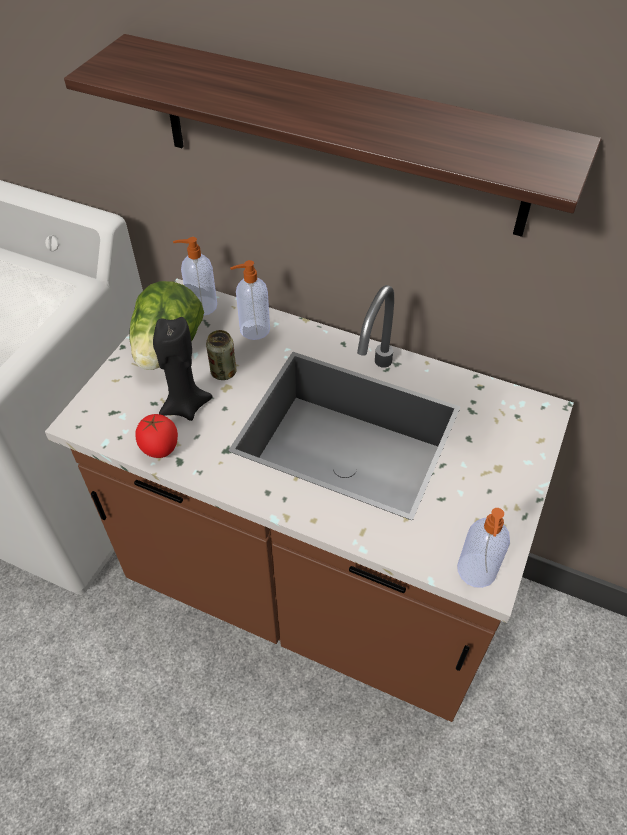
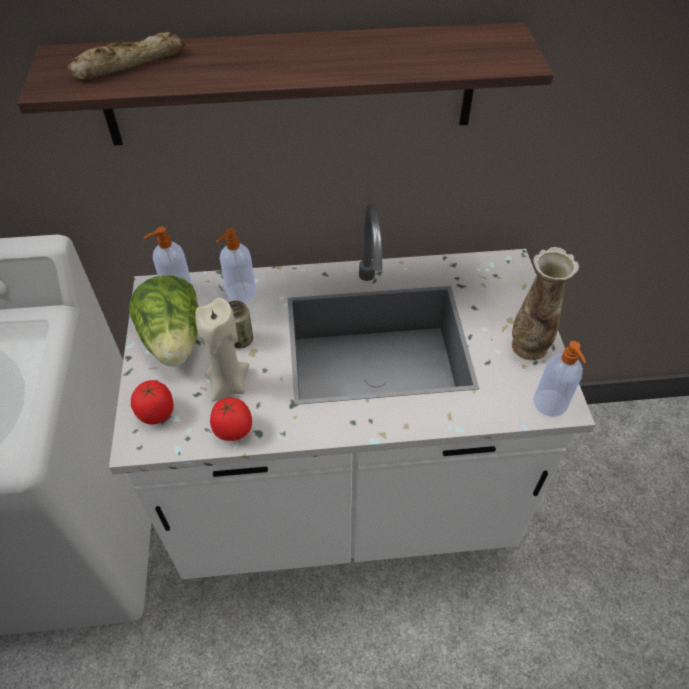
camera: 30 degrees left, 0 degrees up
(111, 404) = (157, 413): none -> tomato
(177, 70) = (129, 63): none -> bread
(185, 406) = (228, 384): black candle -> beige candle
(313, 590) = (344, 504): brown counter -> white counter
(496, 504) = (528, 347): none -> vase

